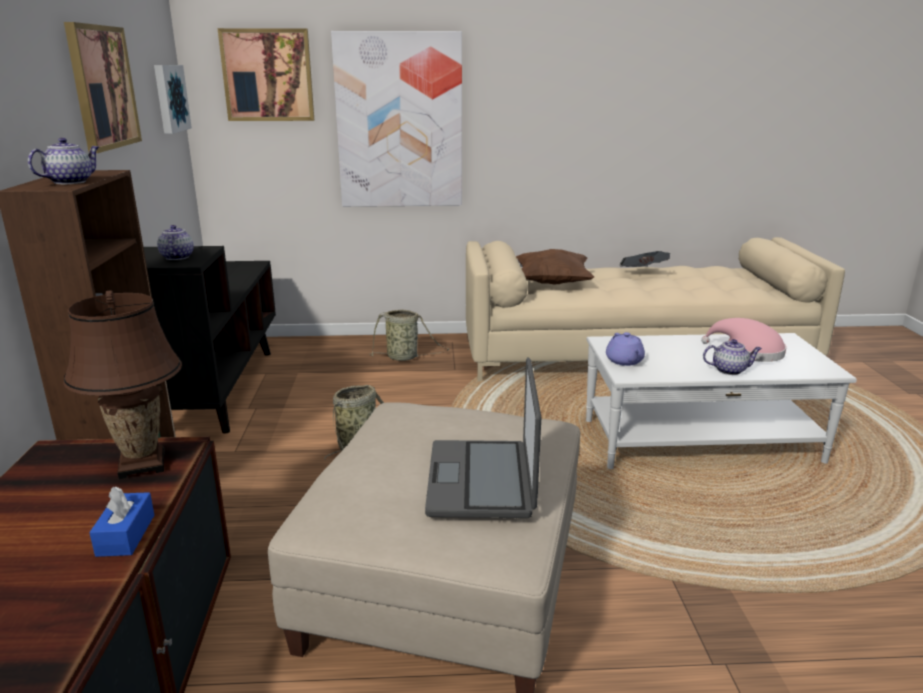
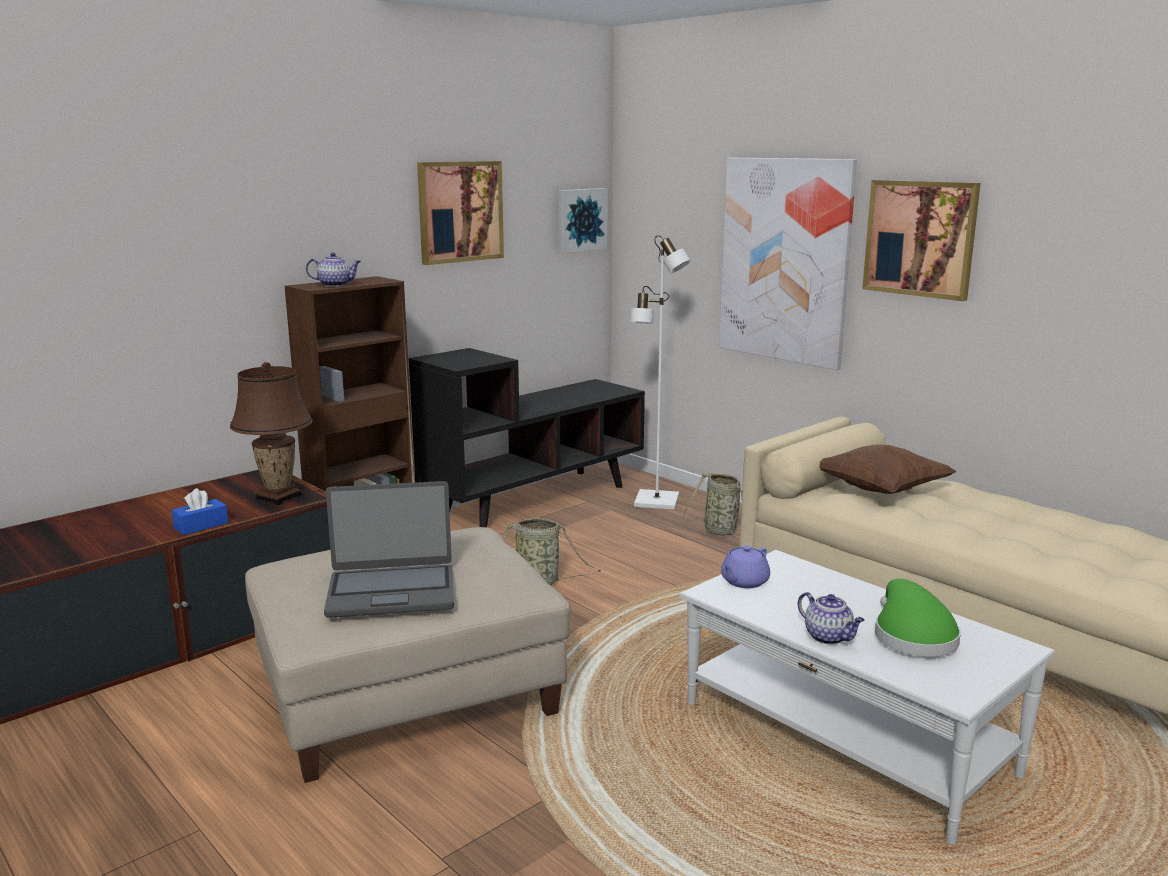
camera: 50 degrees right, 5 degrees down
(177, 257) = (466, 361): teapot -> none
(268, 75) = (675, 201): picture -> picture (920, 238)
(317, 354) = (656, 501): none -> white floor lamp
(482, 480) = (391, 592): laptop -> laptop turned 150 degrees counterclockwise
(642, 273) = (1028, 515): newspaper -> none
(749, 352) = (911, 636): pink hat -> green hat

